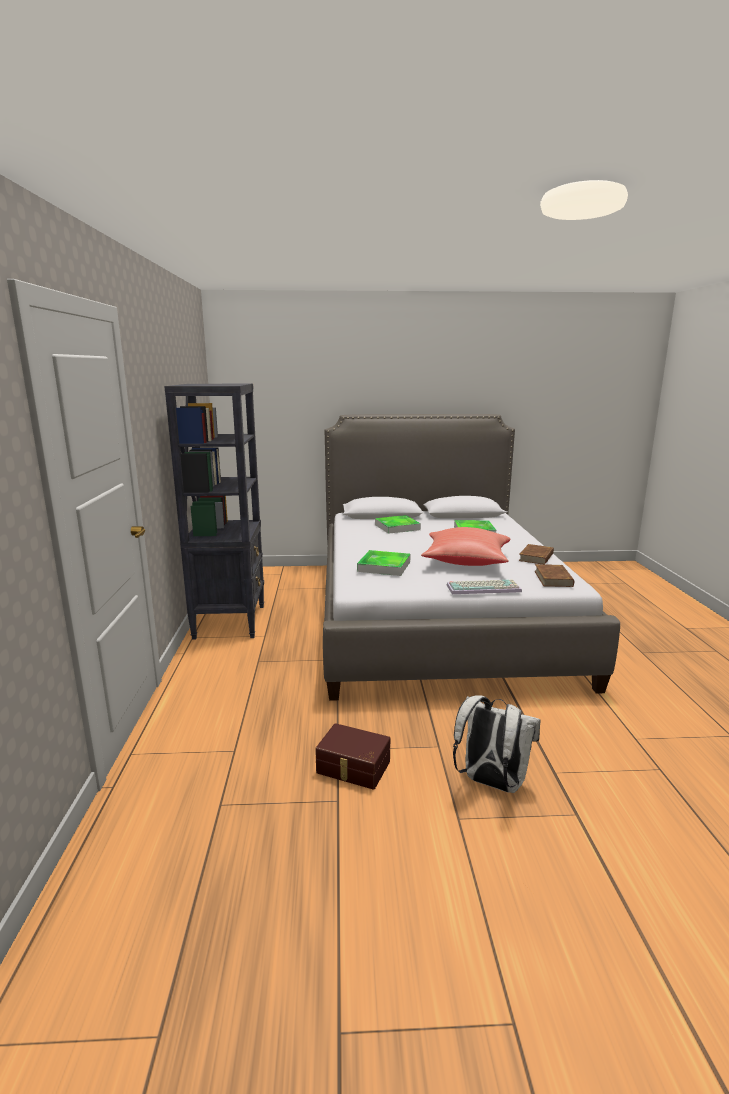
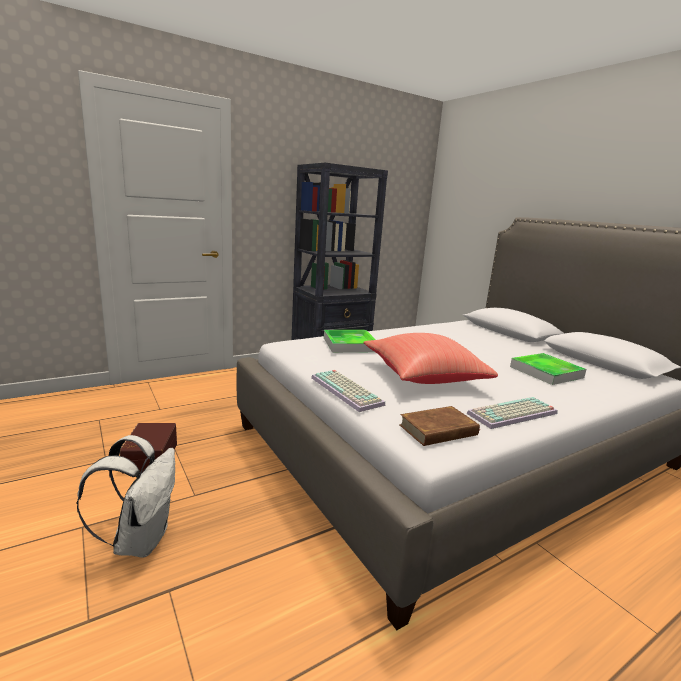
camera: 60 degrees right, 0 degrees up
(397, 527) = (482, 339): tray -> none
(536, 557) = (513, 414): brown book -> keyboard

